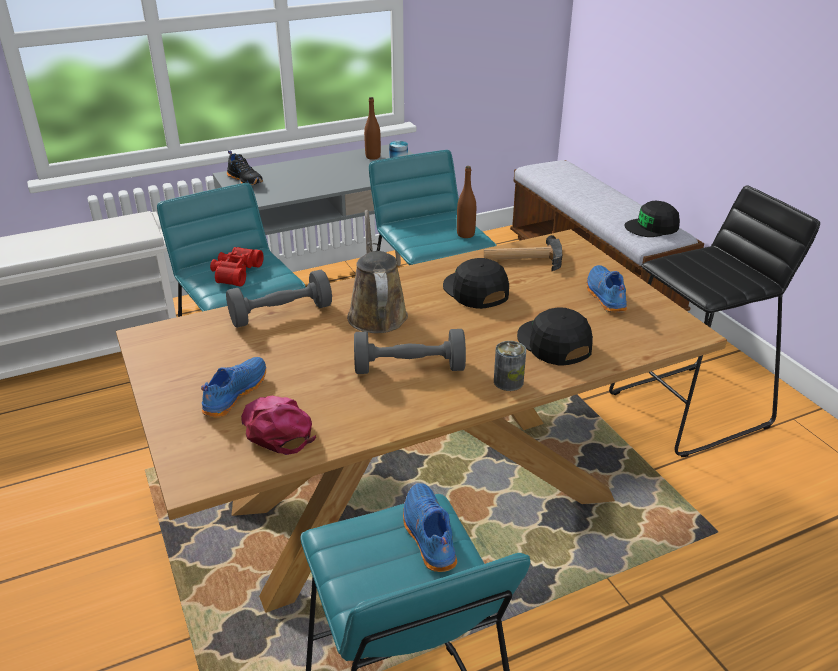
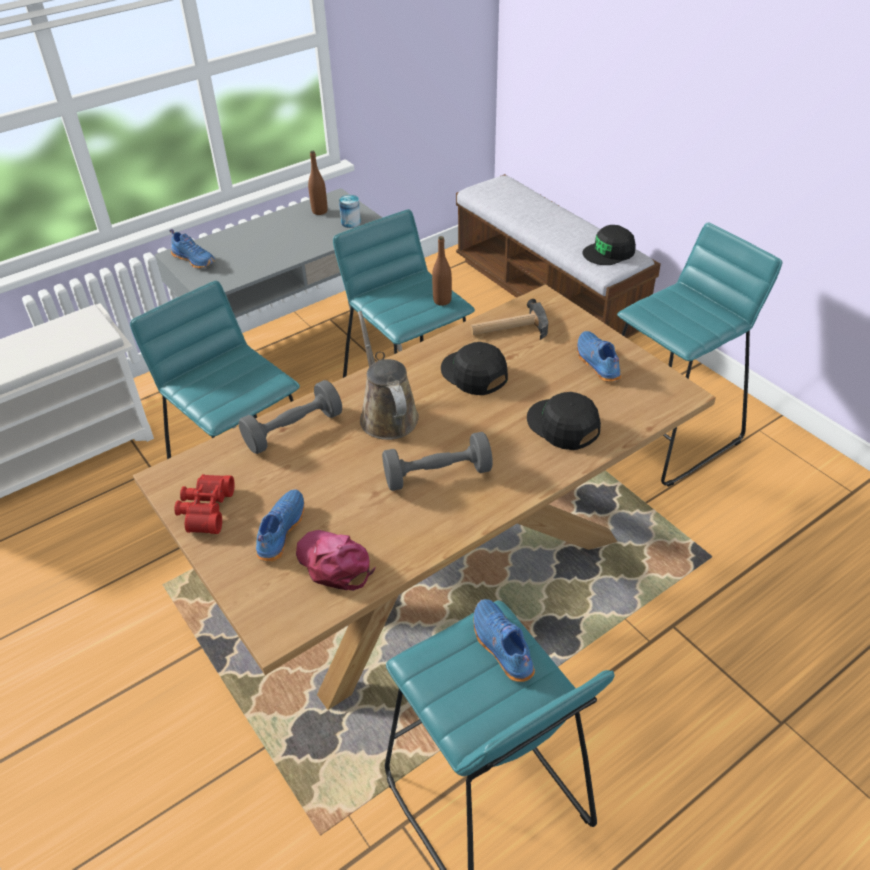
camera: 10 degrees left, 10 degrees up
(235, 273) = (224, 381): red binoculars -> red binoculars (205, 510)
(246, 180) = (195, 259): black shoe -> blue shoe
(508, 382) = (532, 475): can -> none
(690, 409) = (667, 434): black stool -> turquoise stool

